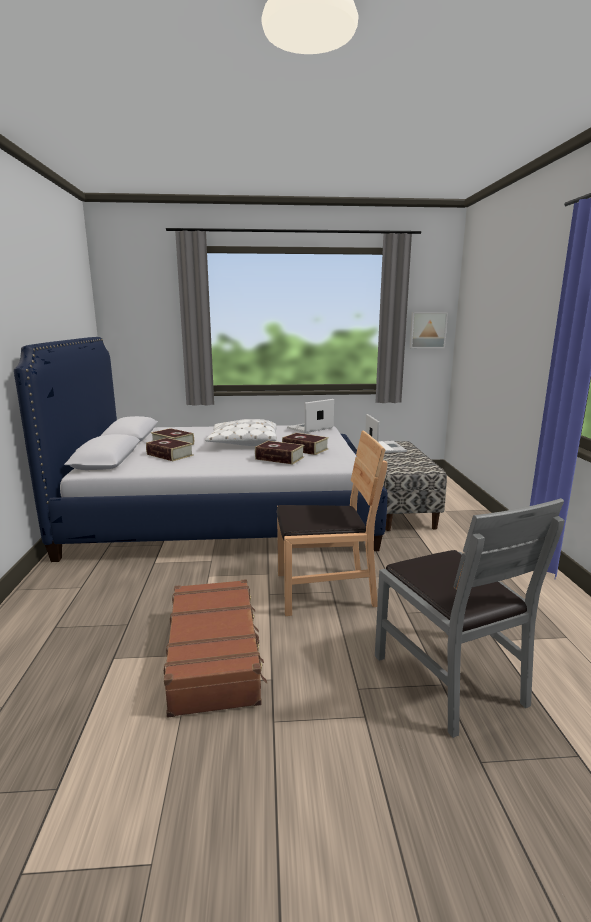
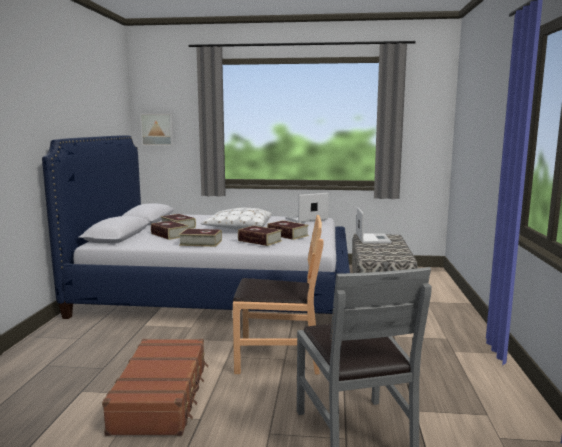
camera: 10 degrees right, 5 degrees down
(213, 464) = (200, 243): none -> book
(427, 330) = (425, 131): picture -> picture (157, 129)

